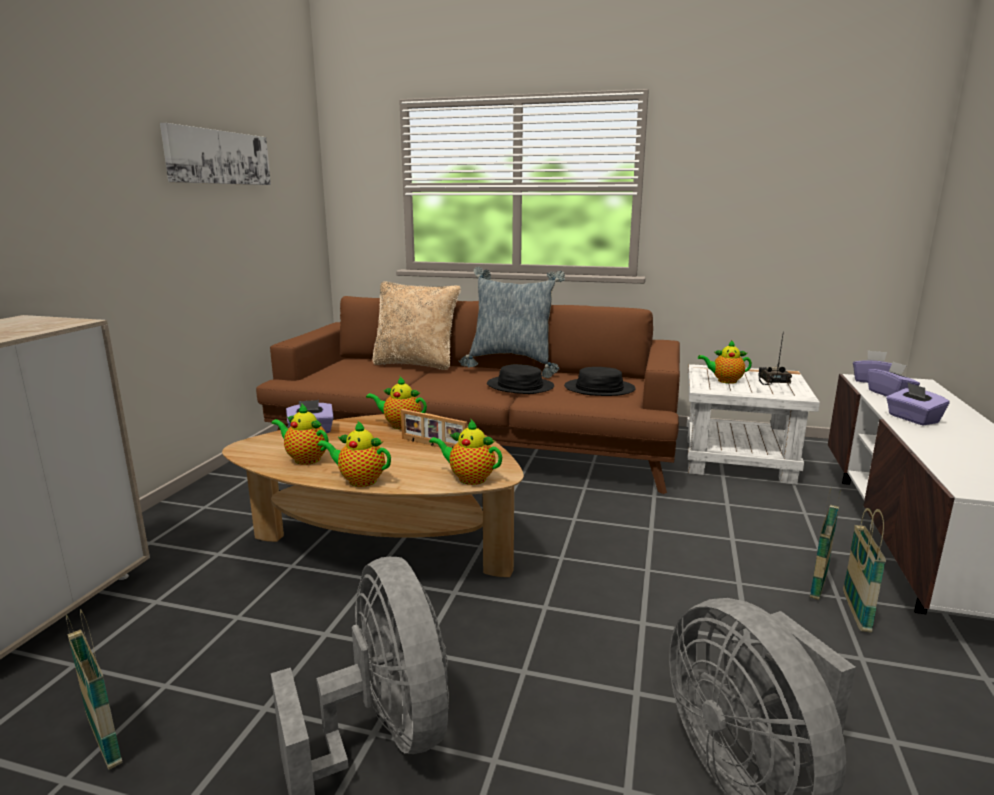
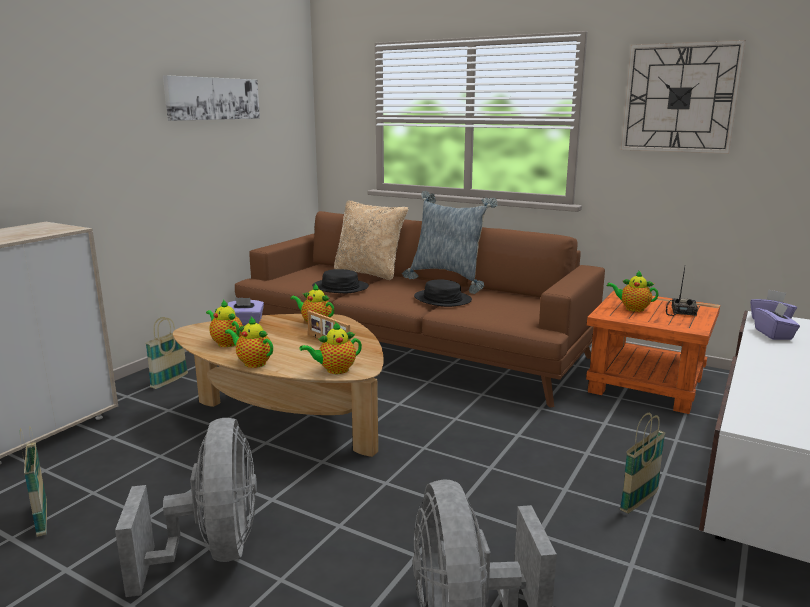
camera: 15 degrees right, 0 degrees up
(469, 478) = (335, 370): teapot -> teapot turned 60 degrees counterclockwise
(599, 389) = (511, 307): black hat -> black hat (340, 287)
(739, 459) = (647, 384): white side table -> orange side table
(748, 161) = (679, 98): none -> wall clock
(856, 612) = (656, 528): basket -> basket (169, 381)
(912, 419) = (767, 359): purple tissue box -> none

